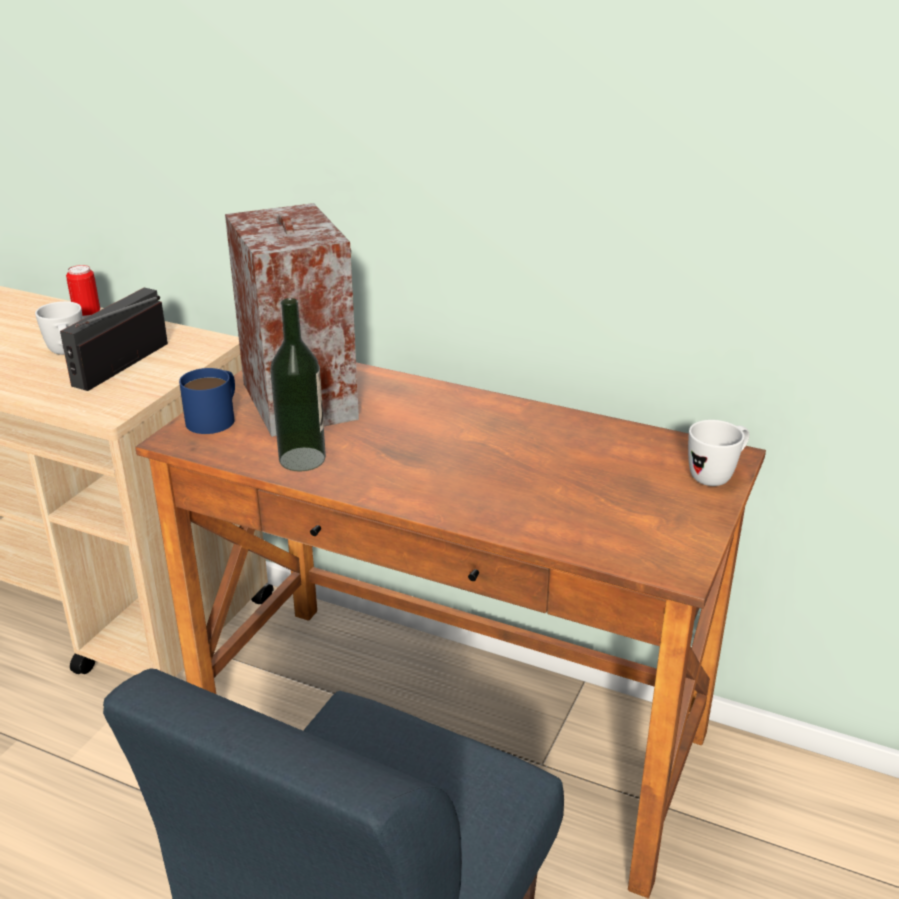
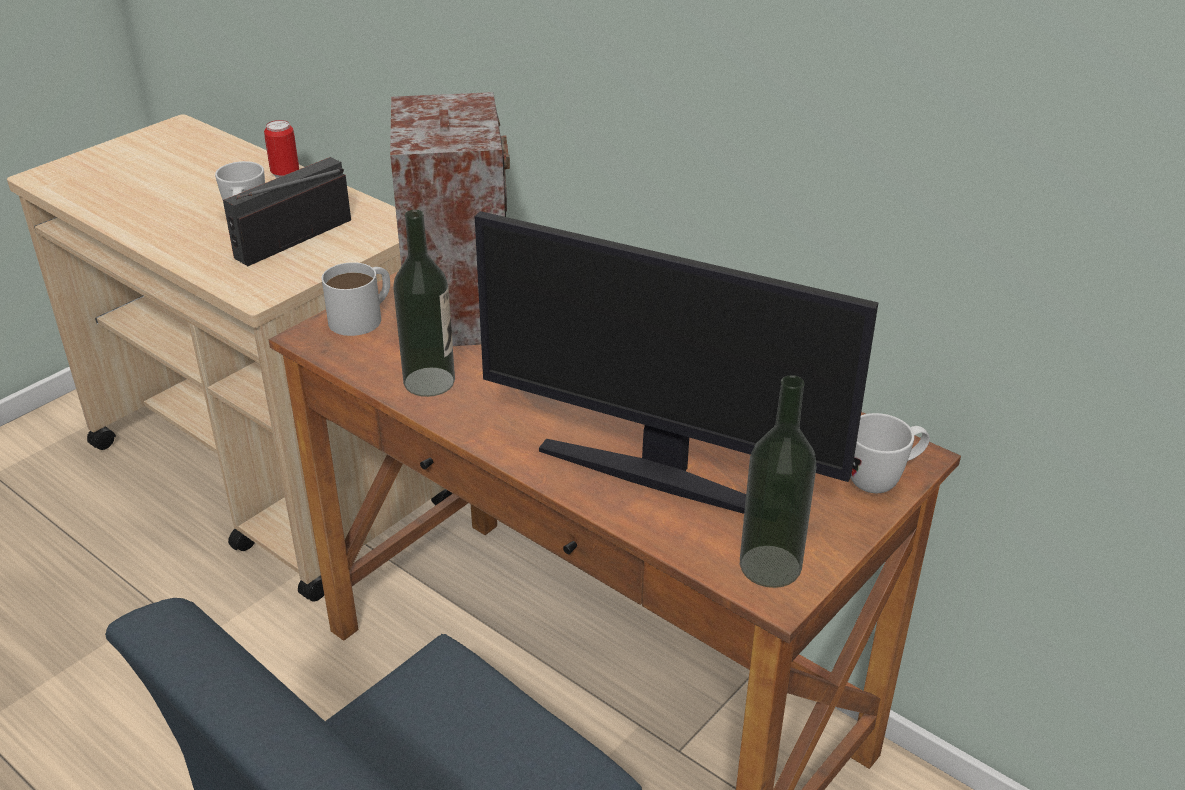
camera: 15 degrees right, 5 degrees up
(216, 417) = (363, 316): blue mug -> white mug
(537, 500) = (659, 475): none -> monitor
(662, 552) = (770, 566): none -> bottle

